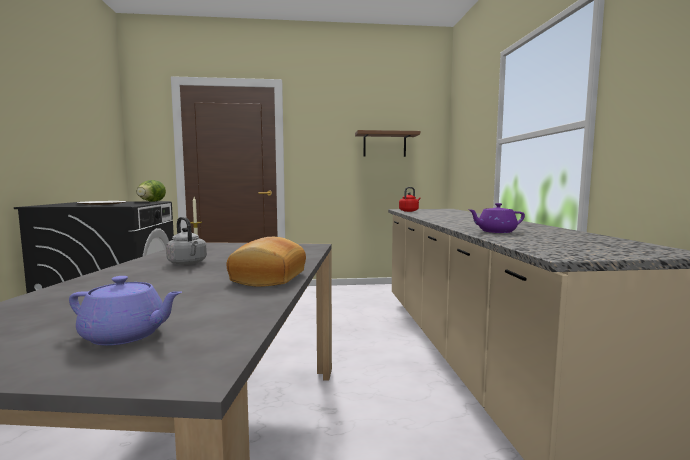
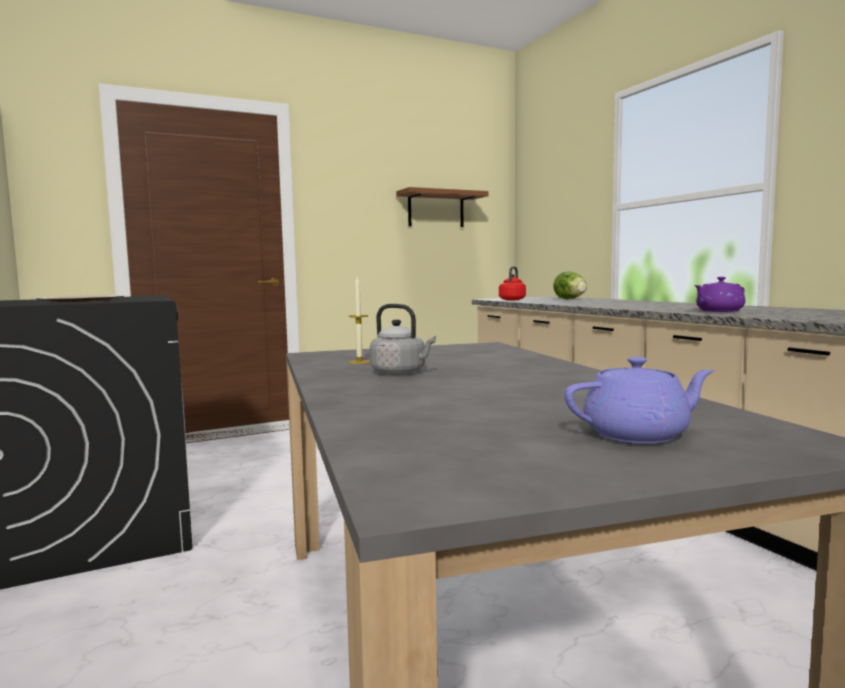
camera: 20 degrees left, 0 degrees up
(151, 201) = (140, 296): lettuce -> lettuce (571, 299)
(267, 277) = (566, 376): bread -> none

